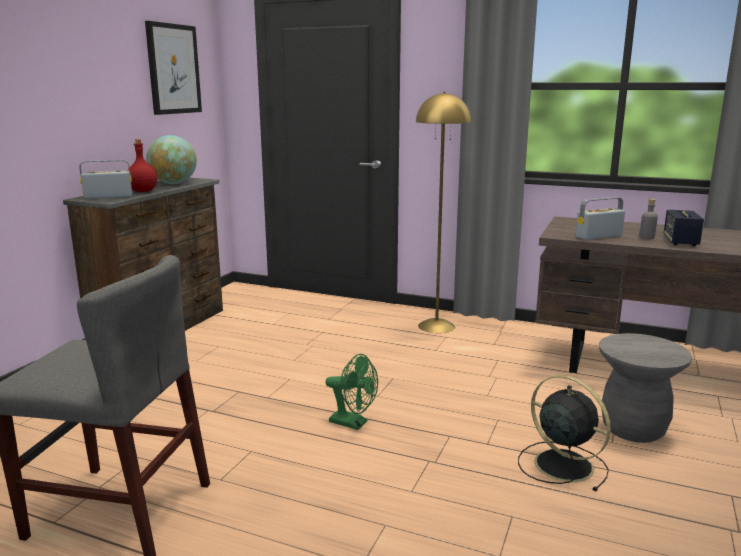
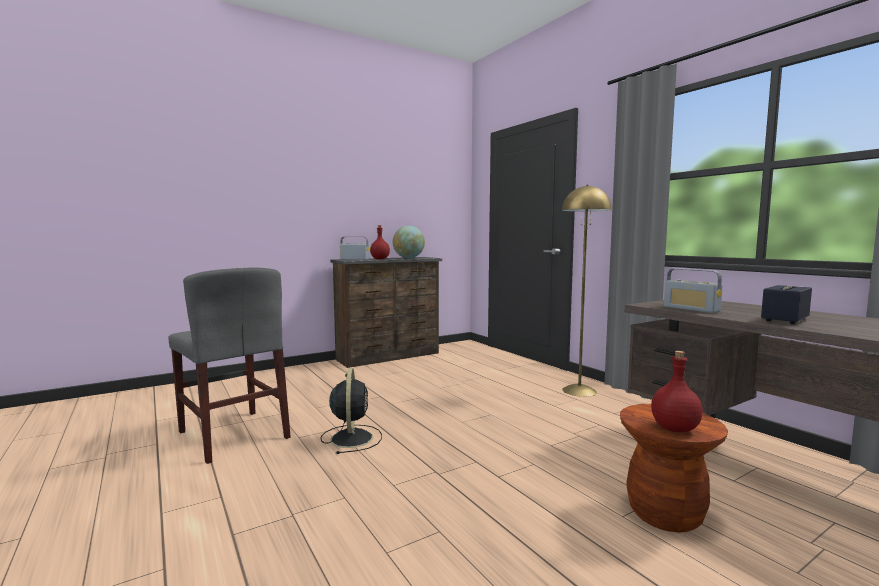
camera: 35 degrees right, 10 degrees down
(173, 69) = (429, 186): picture -> none
(353, 423) = (420, 433): green fan -> none
(561, 464) = (541, 513): black fan -> black fan (351, 437)
(598, 236) = (691, 309): radio -> radio turned 135 degrees counterclockwise
(633, 429) = (665, 514): grey stool -> brown stool
(646, 237) = (749, 314): grey bottle -> none
(658, 356) = (673, 428): none -> red bottle

